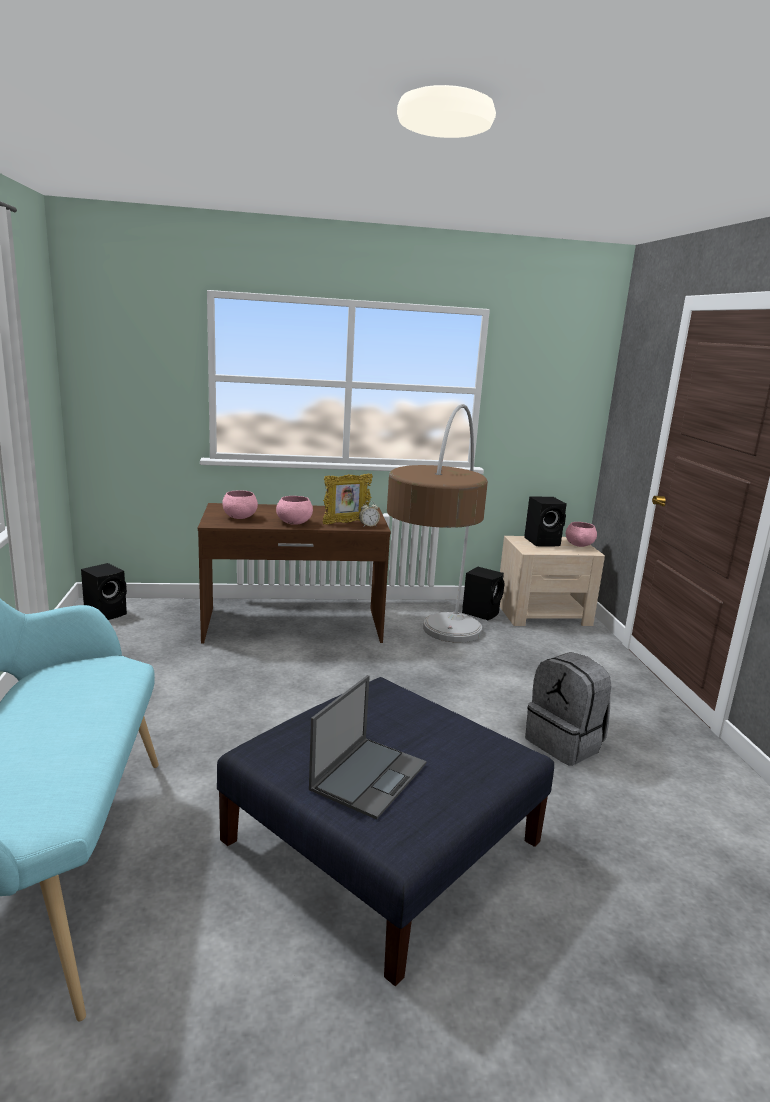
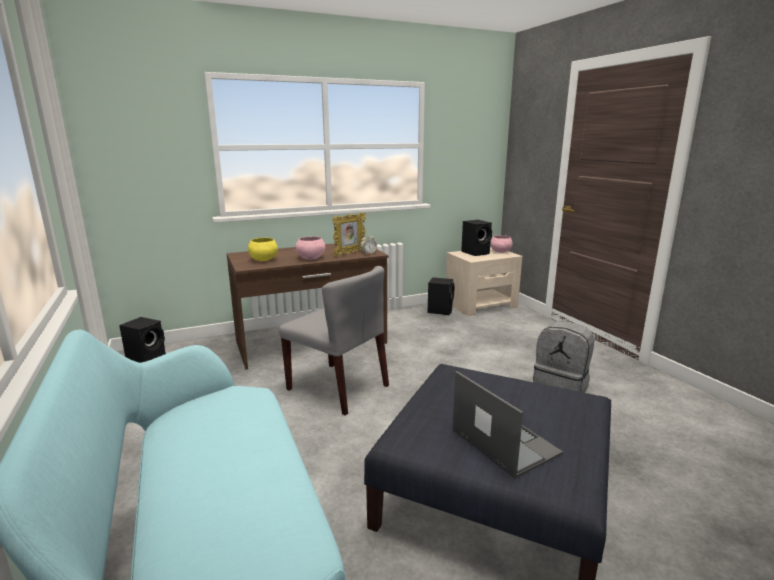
camera: 15 degrees left, 0 degrees up
(239, 517) = (263, 260): pink bowl -> yellow bowl
(290, 685) = (338, 387): none -> grey chair
(369, 775) = (503, 441): laptop -> laptop turned 45 degrees counterclockwise
(434, 664) = (434, 352): floor lamp -> none

